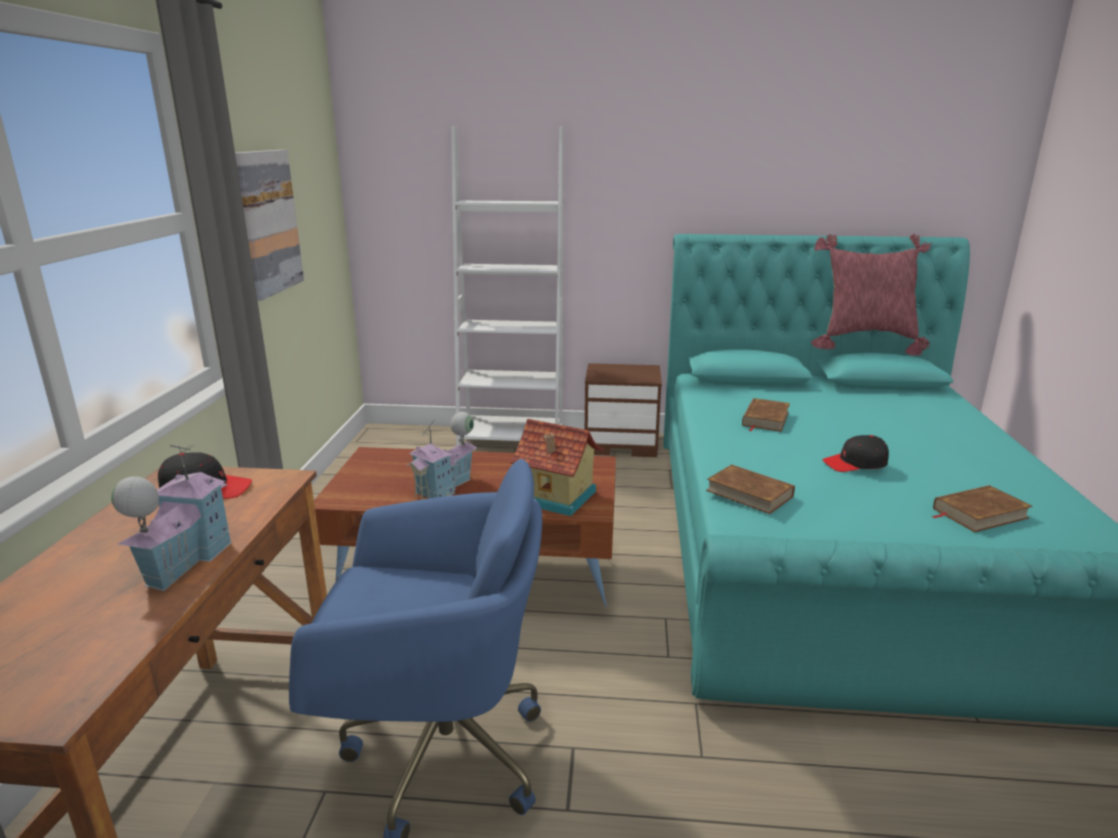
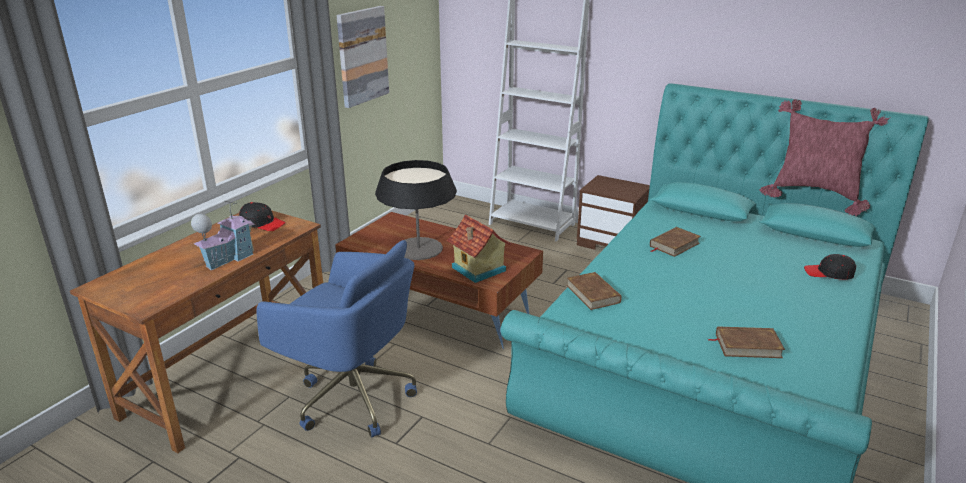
camera: 25 degrees right, 5 degrees up
(445, 487) = (418, 248): toy house -> table lamp
(855, 463) = (698, 291): black cap -> black cap (829, 273)

